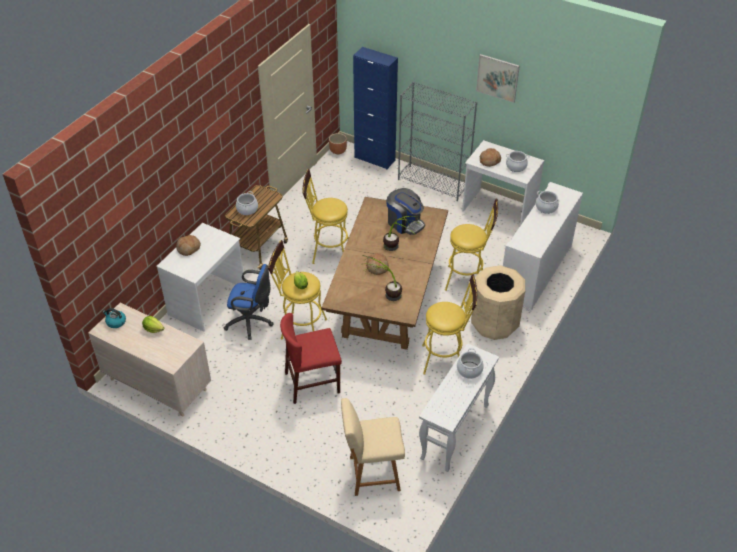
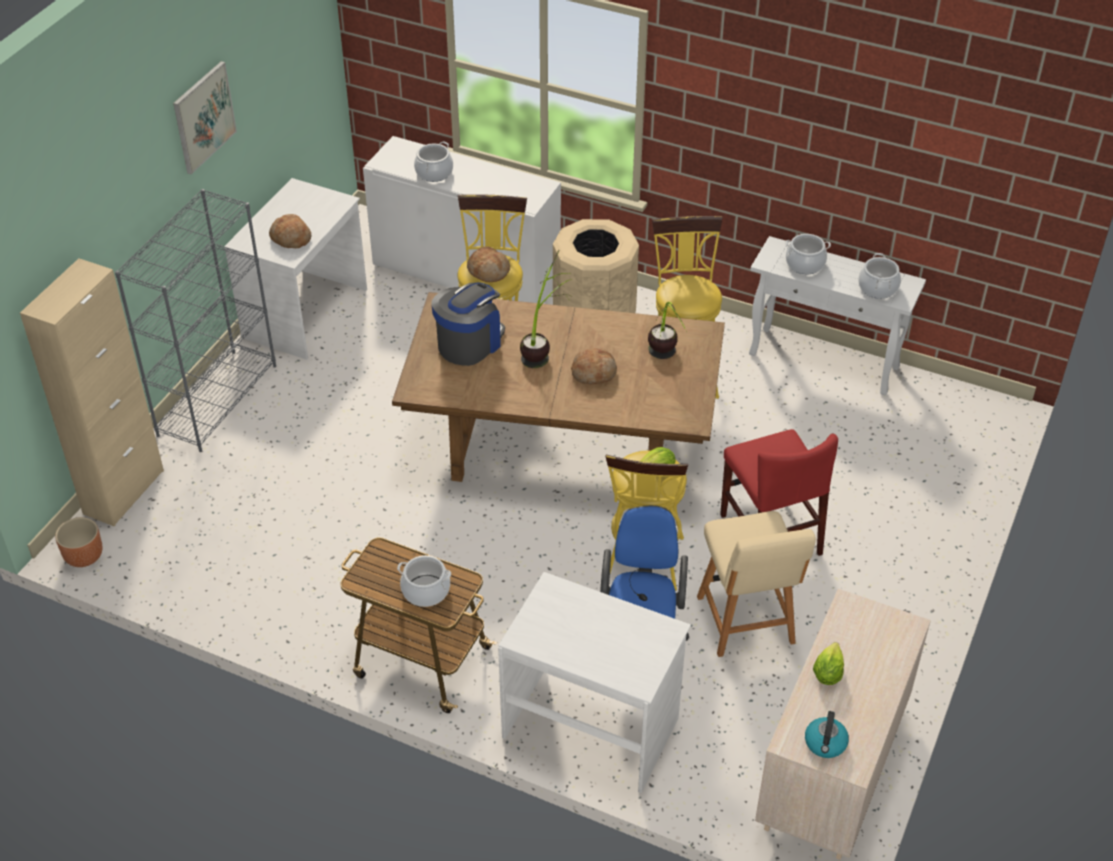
camera: 95 degrees left, 0 degrees up
(189, 248) = (587, 653): bread -> bread (488, 271)
(327, 252) = (430, 544): yellow stool -> none
(372, 474) = (930, 447): beige chair -> beige chair (746, 623)
(374, 159) = (124, 492): blue cabinet -> beige cabinet
(516, 166) = (310, 208): cooking pot -> cooking pot (877, 288)

